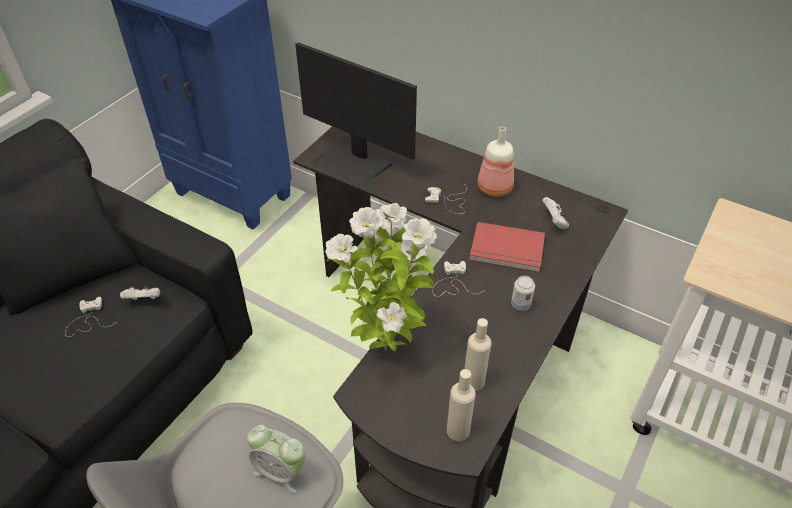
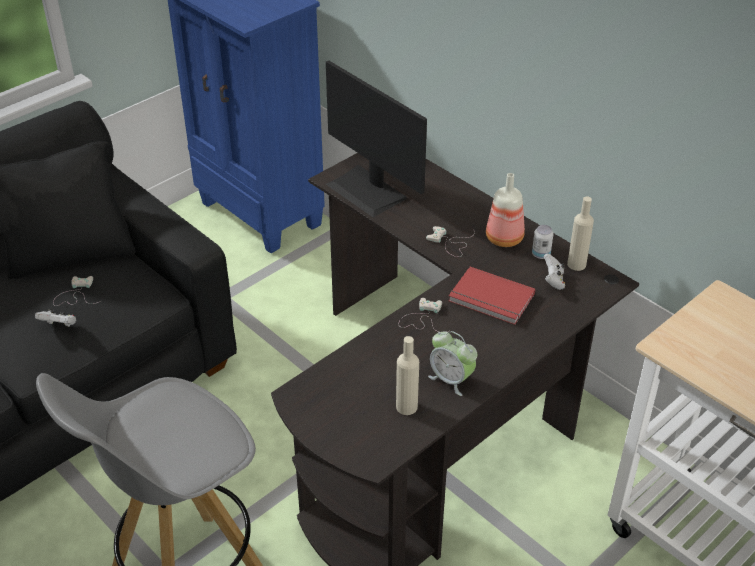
camera: 15 degrees right, 5 degrees down
(144, 300) = (132, 287): white game controller -> white game controller (59, 326)
(280, 471) = (201, 438): alarm clock -> alarm clock (451, 379)
(386, 347) = (335, 362): potted plant -> none
(458, 430) = (374, 443): beige bottle -> beige bottle (576, 264)
(520, 304) = (482, 350): can -> can (541, 254)

